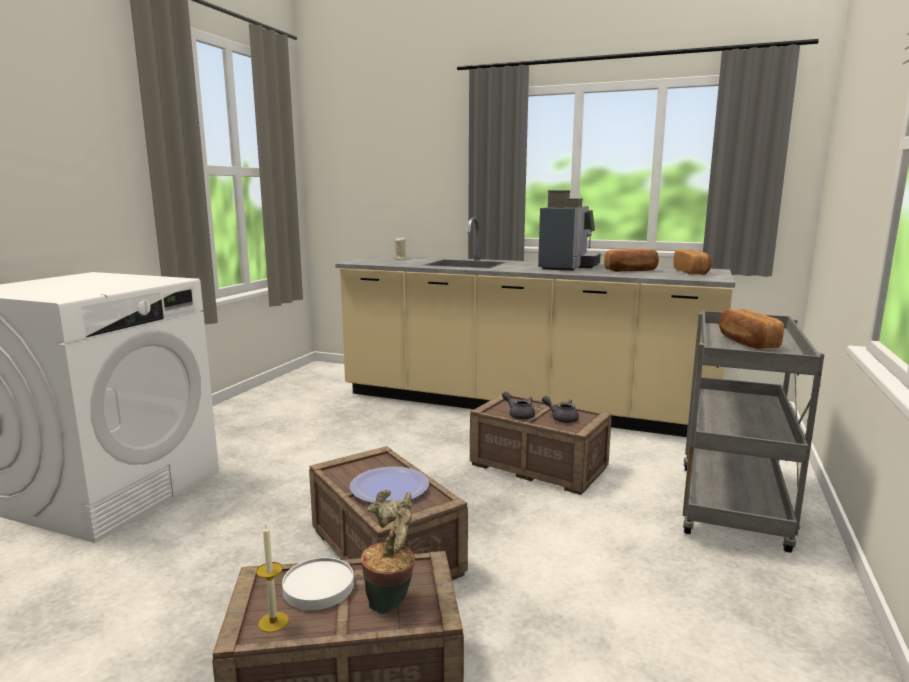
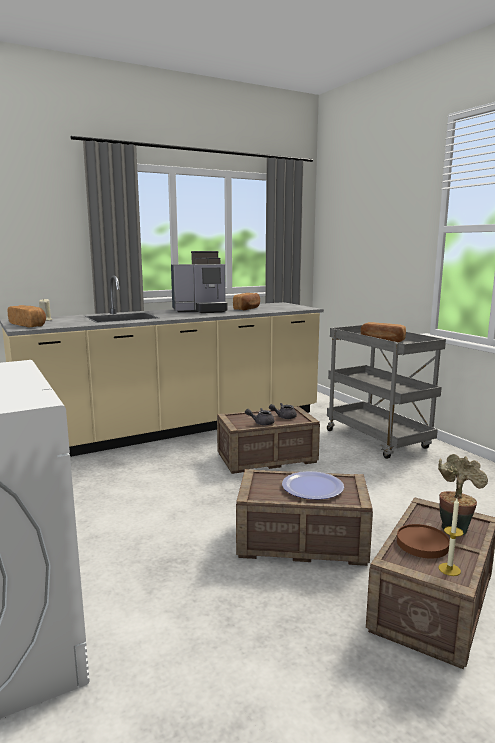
camera: 50 degrees left, 0 degrees up
(318, 587) = (422, 544): white plate -> brown plate
(567, 266) = (201, 310): coffee machine -> coffee machine turned 105 degrees clockwise
(692, 272) = (279, 306): bread -> bread (28, 325)

